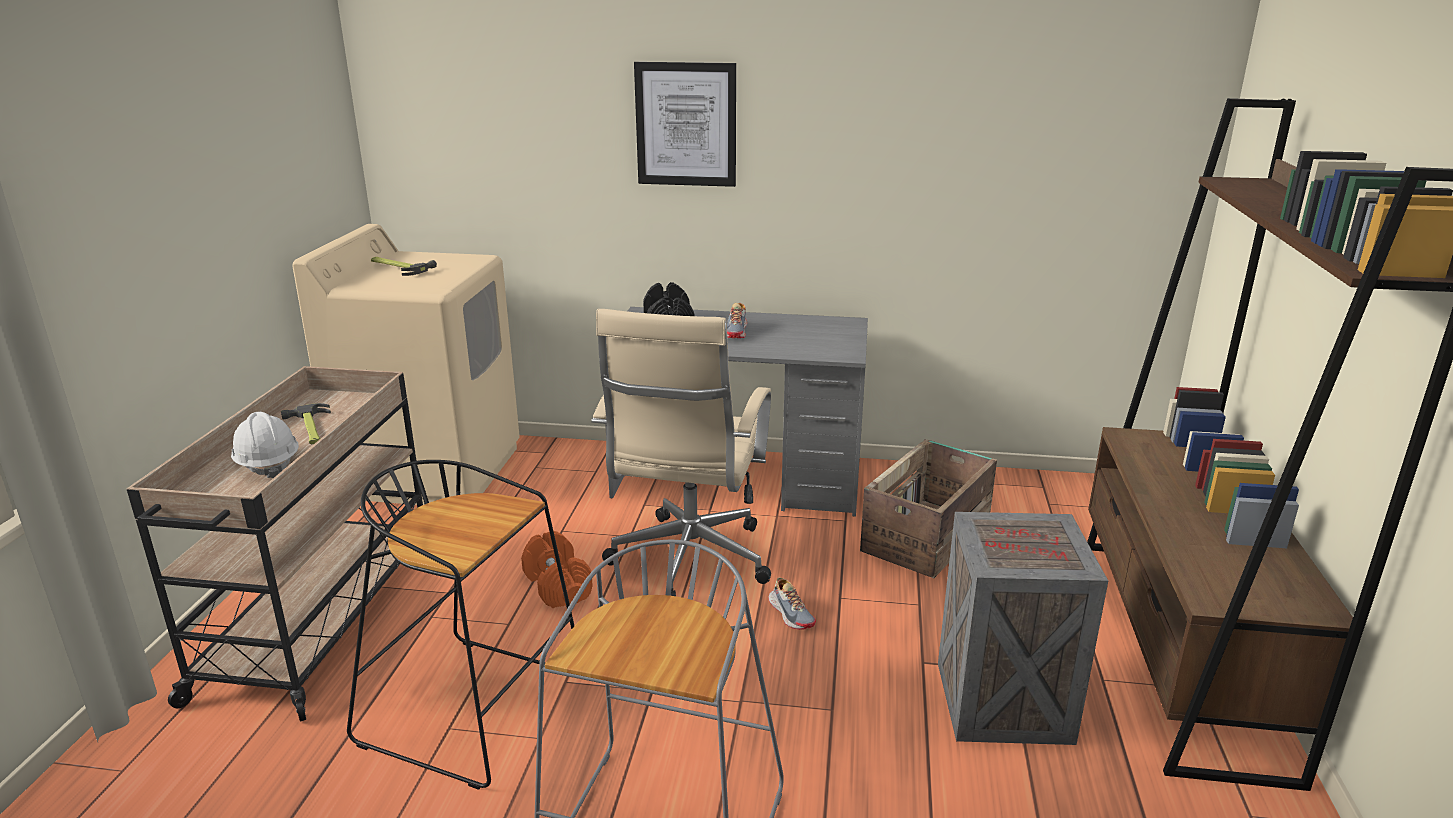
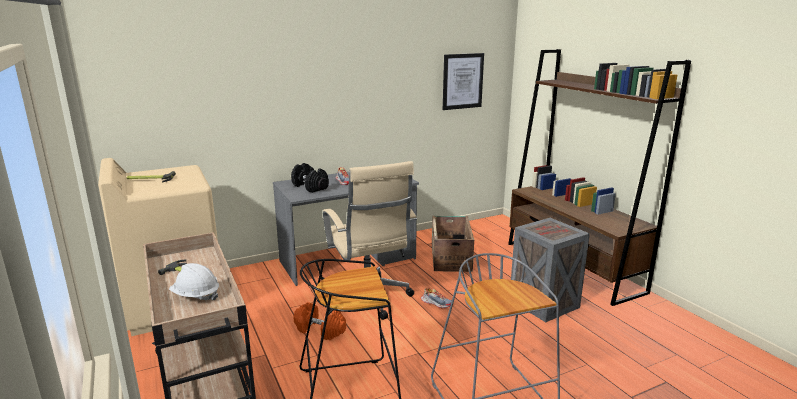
camera: 35 degrees left, 5 degrees down
(686, 124) = (296, 80): picture -> picture (462, 81)

